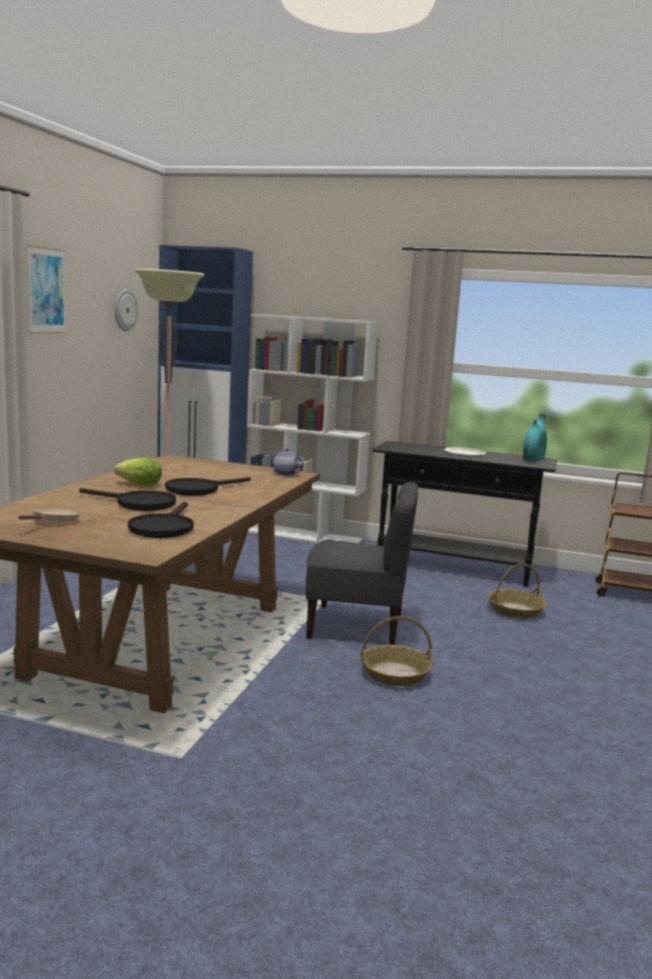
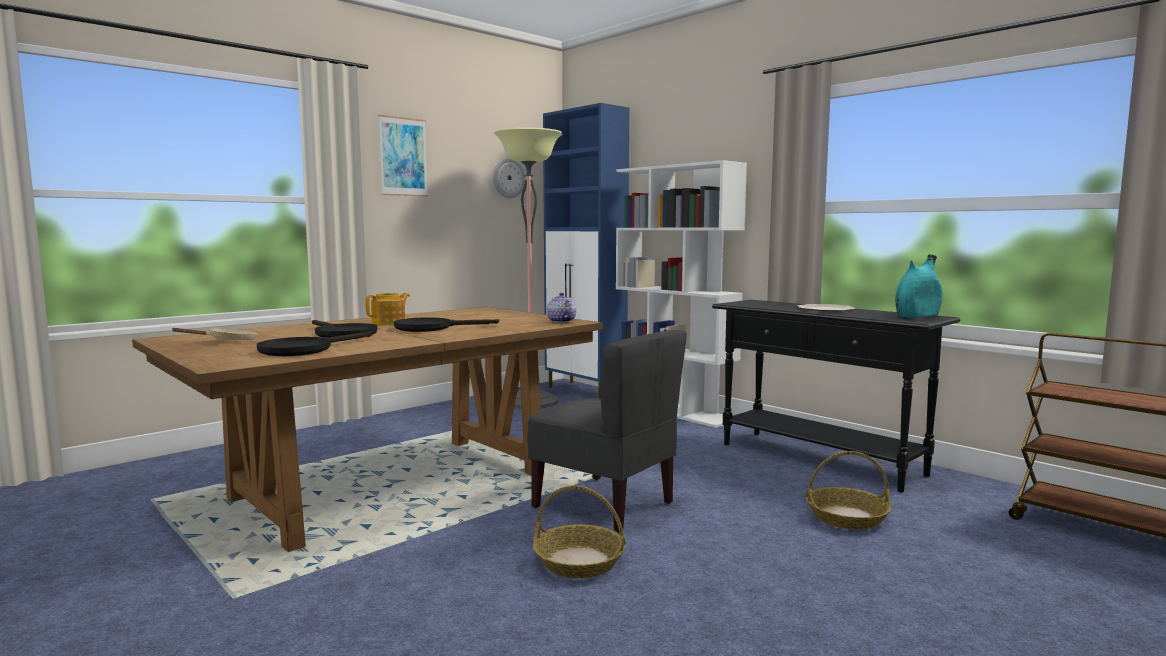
camera: 30 degrees right, 5 degrees down
(140, 484) = (389, 323): lettuce -> teapot

